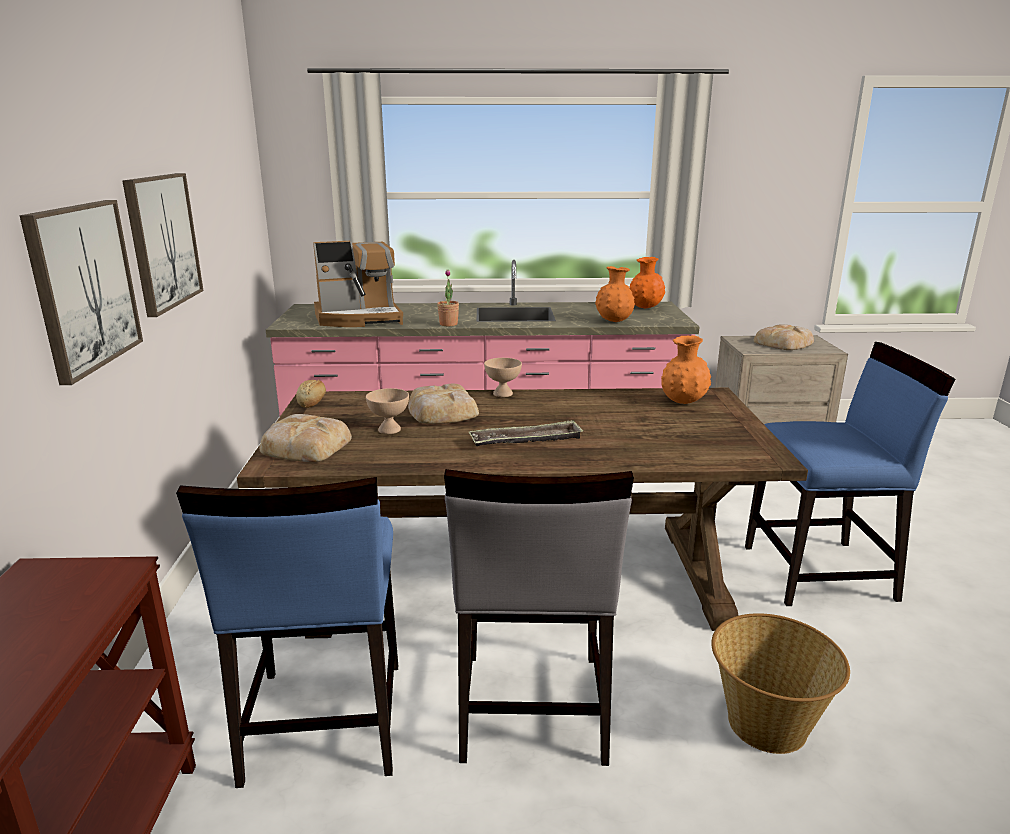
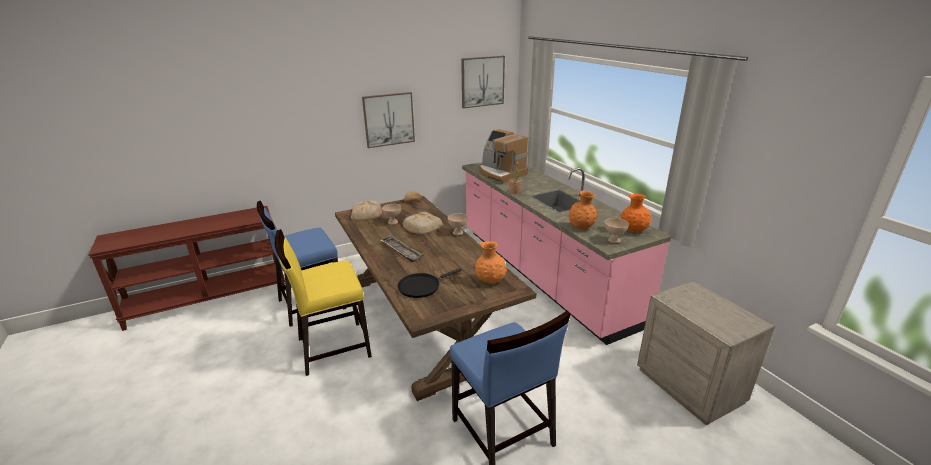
camera: 65 degrees right, 5 degrees up
(83, 287) = (324, 133): picture -> picture (482, 81)
(531, 707) = (333, 347): grey chair -> yellow chair
(664, 318) = (614, 240): none -> beige bowl
(671, 443) = (421, 287): none -> black frying pan
(766, 725) = (344, 421): basket -> none
(784, 343) = (714, 310): bread -> none

